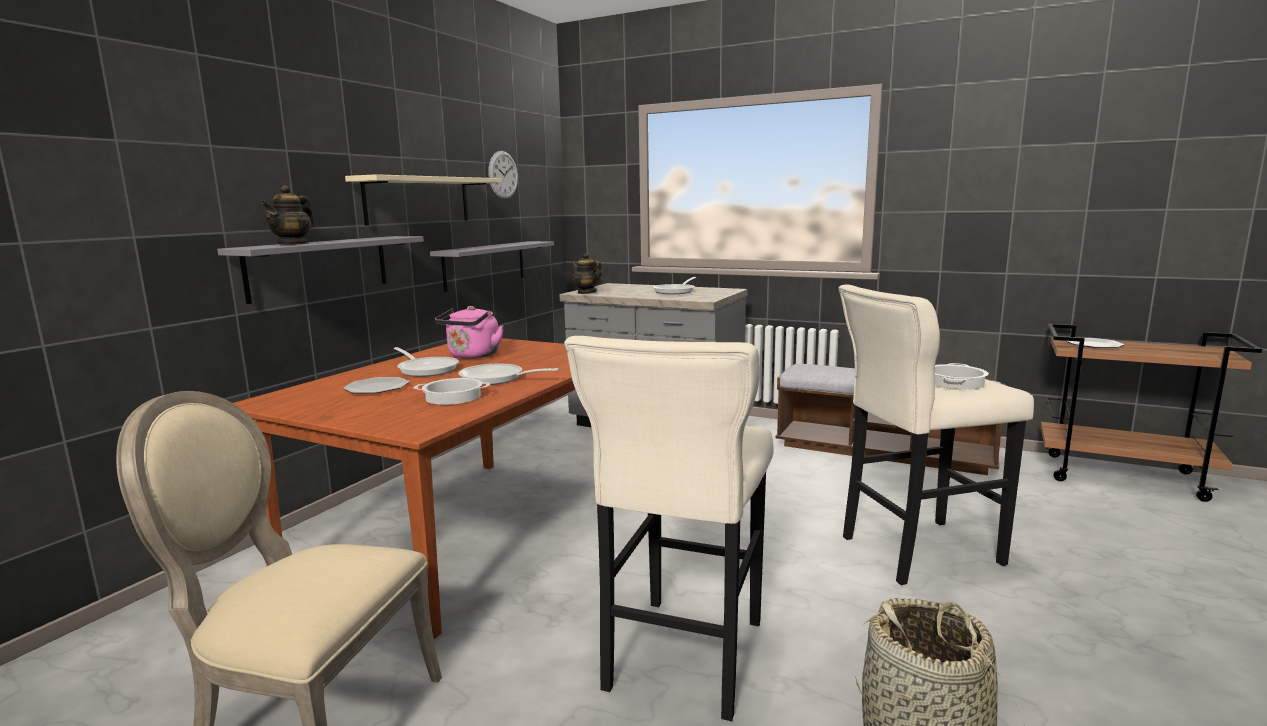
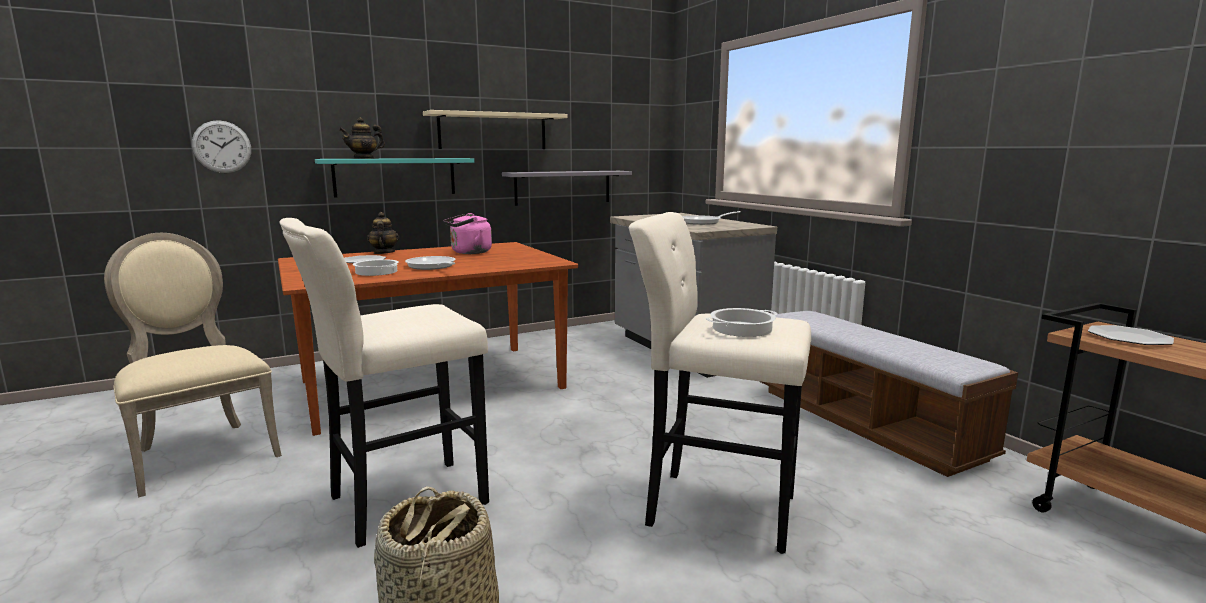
camera: 35 degrees right, 0 degrees up
(319, 267) = (395, 177): grey shelf -> turquoise shelf
(426, 369) = (419, 256): frying pan -> none
(503, 175) = (591, 112): wall clock -> wall clock (222, 147)
(587, 292) = (632, 217): teapot -> teapot (384, 253)

